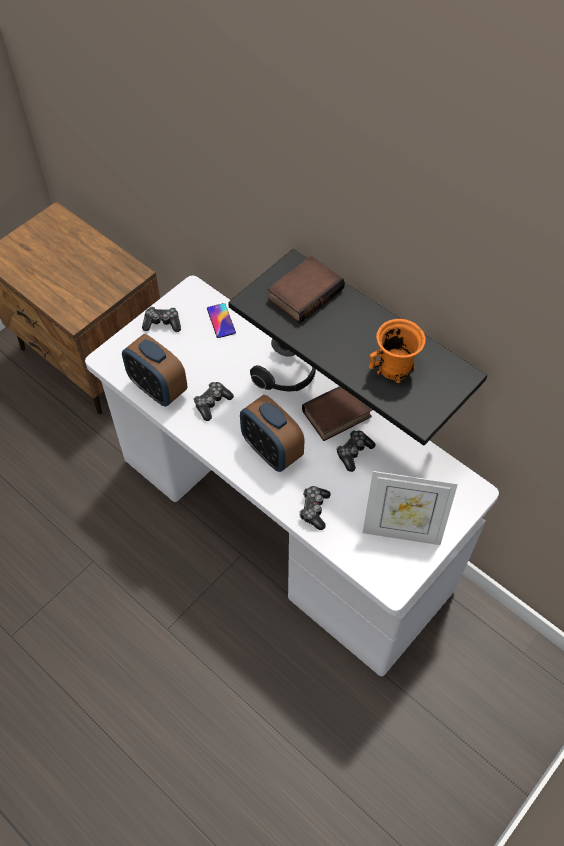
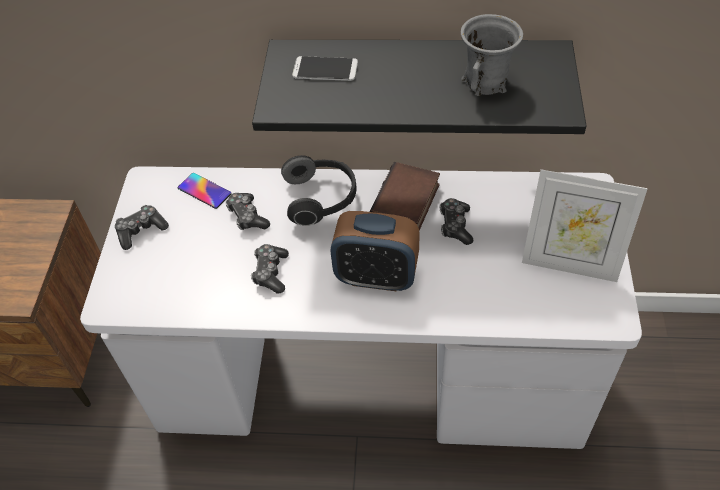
camera: 35 degrees left, 5 degrees down
(158, 389) = (197, 296): alarm clock -> none
(304, 292) = (325, 69): book -> phone
(314, 509) = (472, 302): game controller -> game controller (247, 216)
(395, 368) = (486, 82): orange mug -> grey mug
(402, 531) = (570, 264): picture frame -> picture frame turned 45 degrees clockwise

